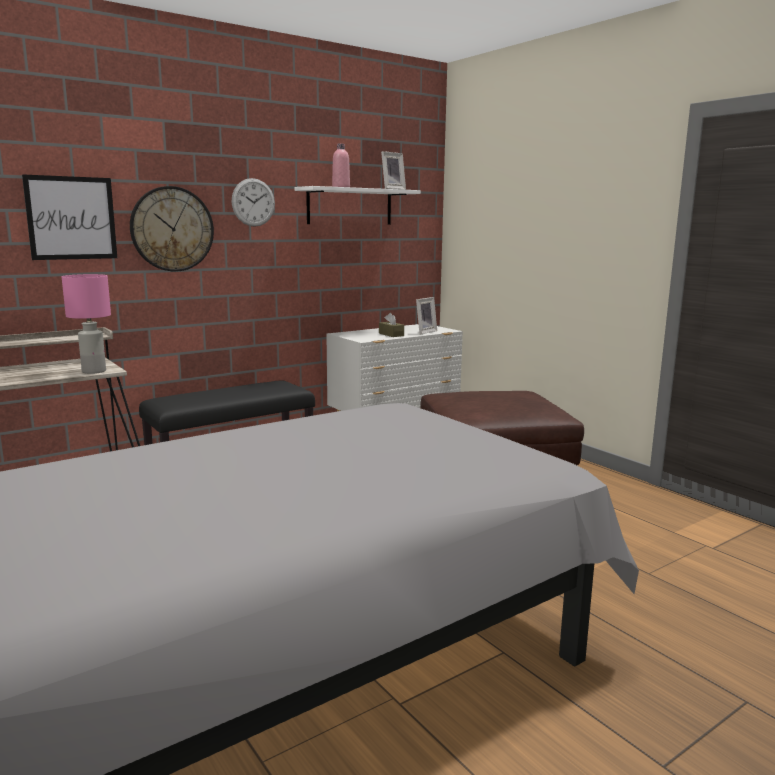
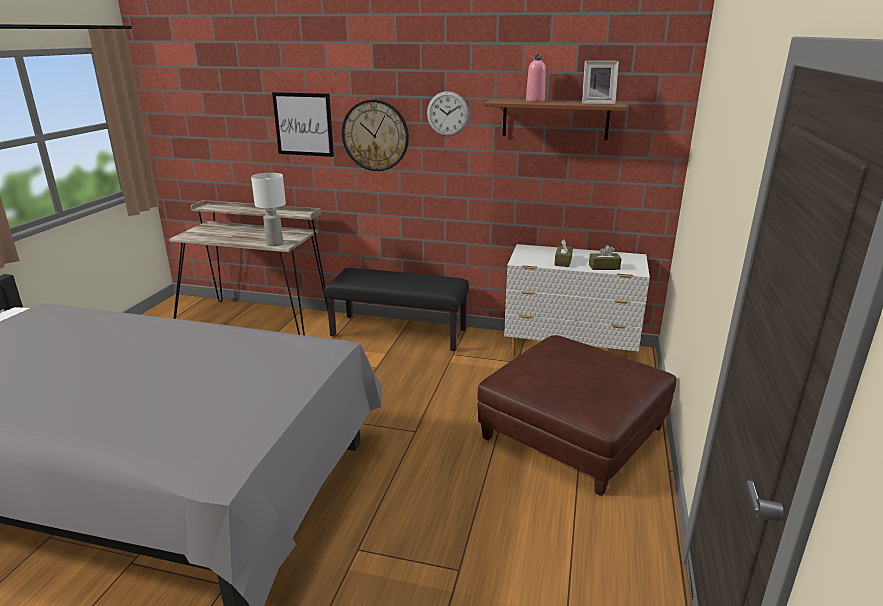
camera: 50 degrees right, 10 degrees up
(94, 371) = (275, 244): pink table lamp -> white table lamp
(350, 206) = (555, 119): white shelf -> brown shelf
(424, 332) = (604, 267): picture frame -> brown tissue box

